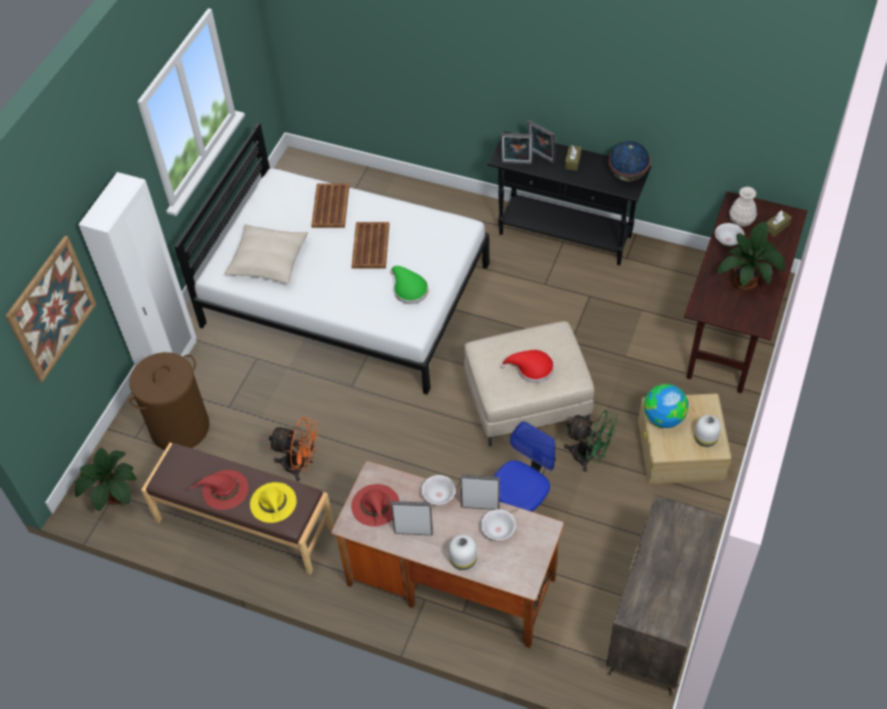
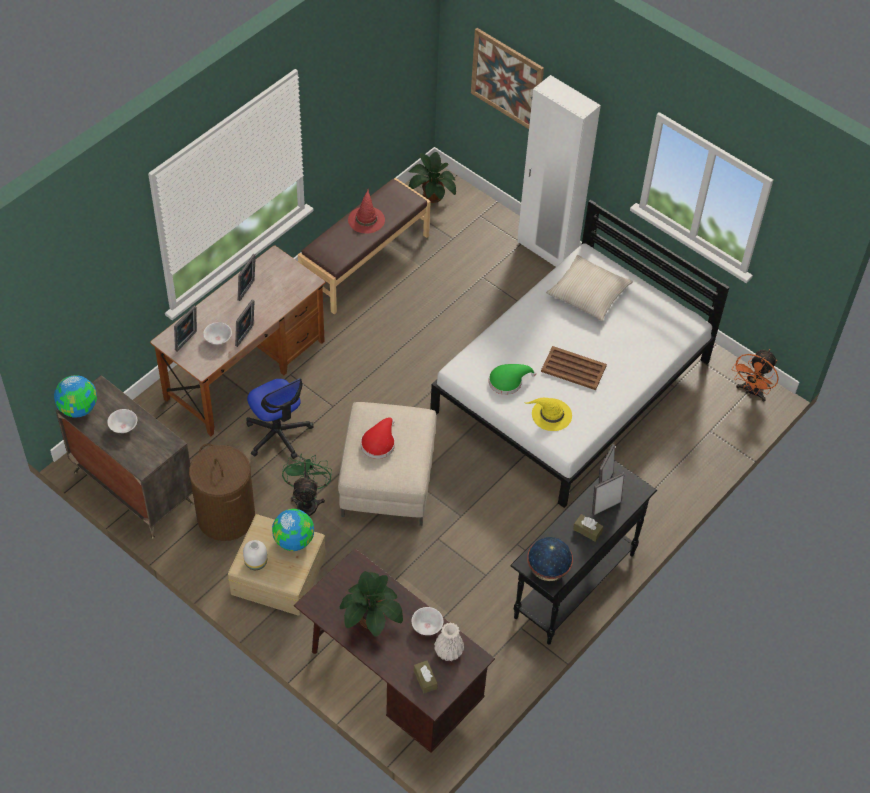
camera: 105 degrees right, 0 degrees up
(180, 428) = (476, 243): brown laundry basket -> brown laundry basket (225, 517)
(273, 503) = (339, 244): yellow hat -> yellow hat (551, 415)
(300, 465) = (401, 307): orange fan -> orange fan (751, 392)
(331, 206) = (637, 353): brown tray -> none
(376, 506) = (281, 275): red hat -> none
(439, 496) = (268, 314): white bowl -> white bowl (123, 427)
(464, 560) = (206, 311): white vase -> none
(516, 560) = (187, 341): none -> picture frame
(589, 456) = (307, 503): green fan -> green fan turned 135 degrees clockwise
(671, 623) = (79, 408): none -> globe

